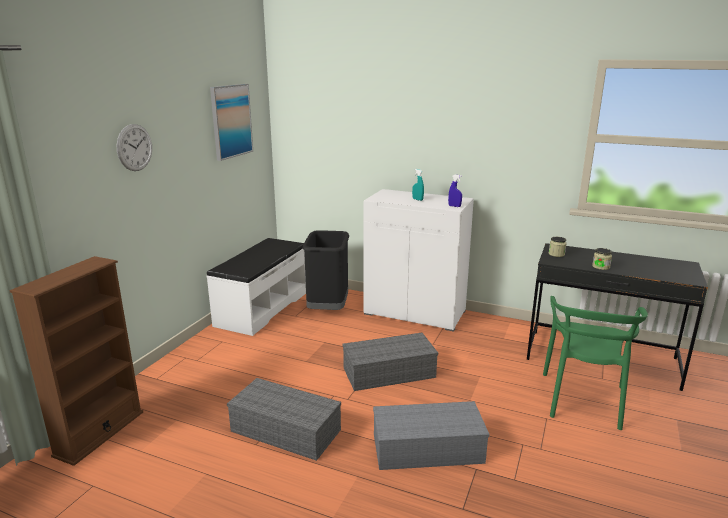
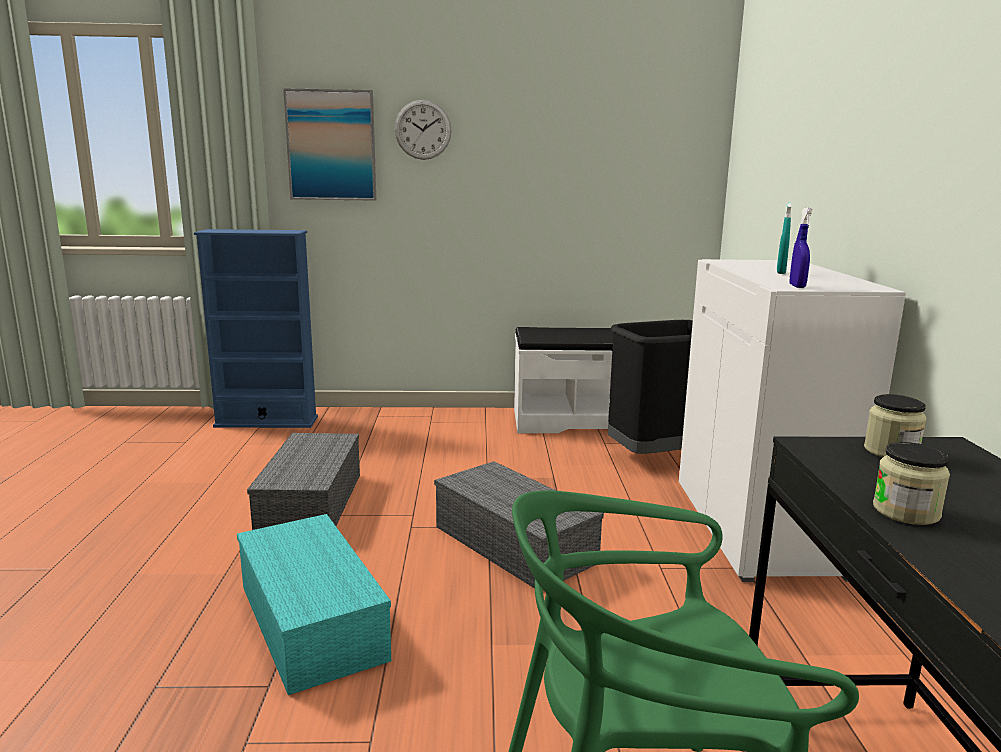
camera: 65 degrees right, 5 degrees down
(99, 433) = (266, 422): brown bookcase -> blue bookcase
(231, 121) = (620, 123): picture -> picture (331, 145)
(429, 447) = (314, 622): grey storage box -> turquoise storage box

